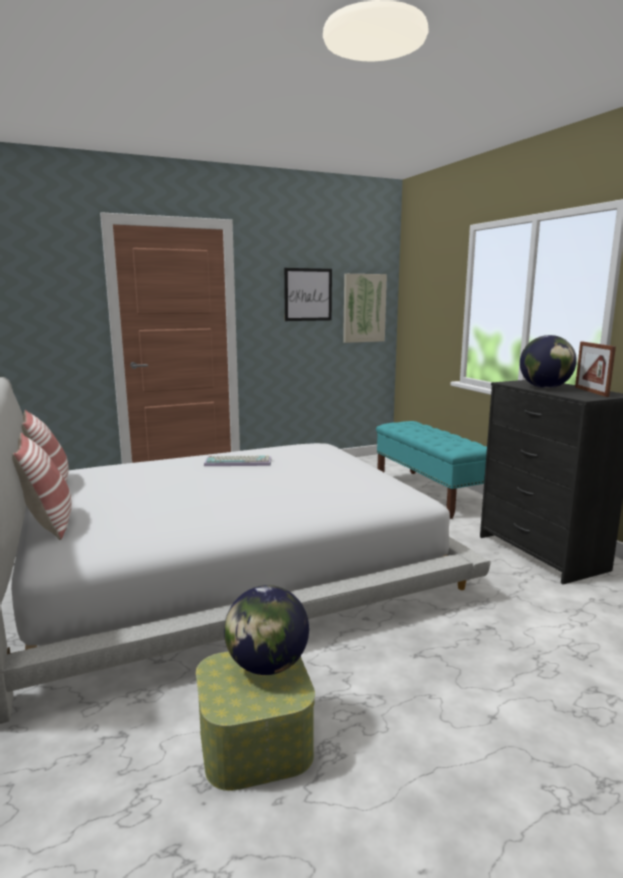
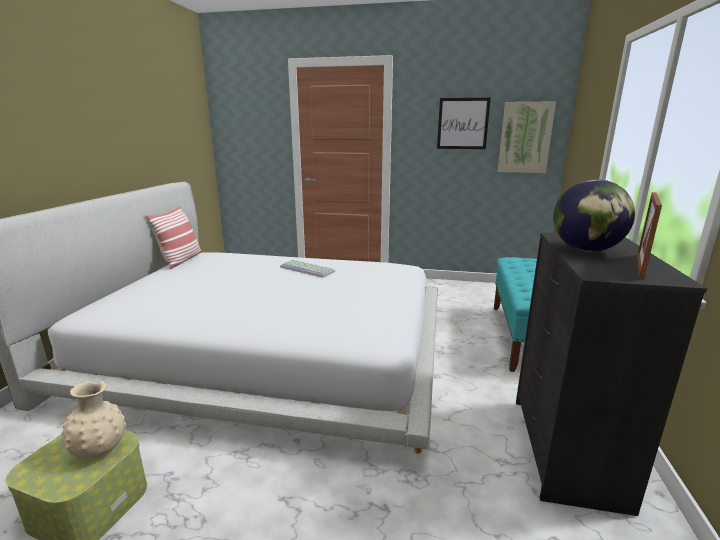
camera: 35 degrees right, 5 degrees up
(49, 524) = (126, 288): pillow -> none
(267, 666) = (100, 450): globe -> beige vase

